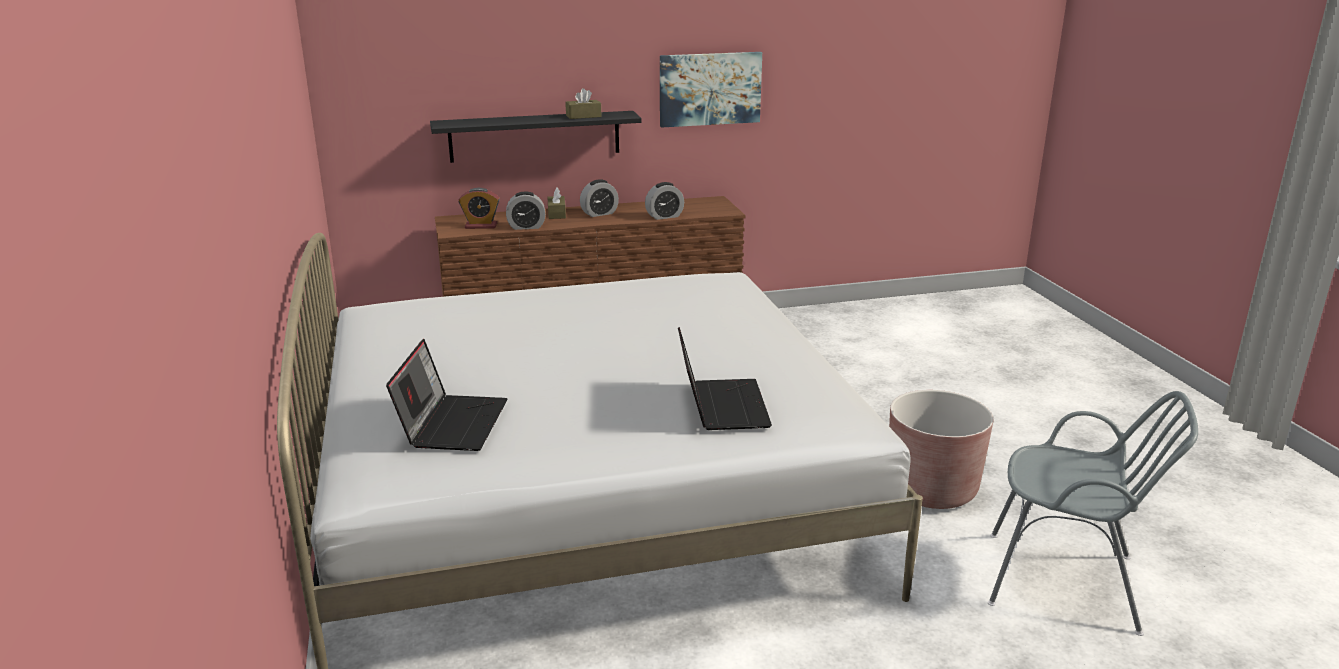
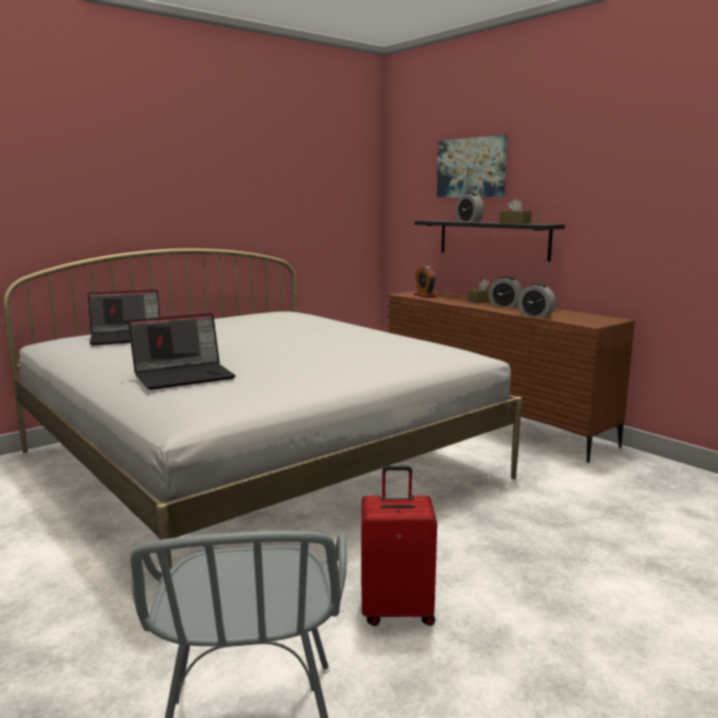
camera: 65 degrees right, 10 degrees down
(526, 227) = (441, 300): alarm clock -> alarm clock (469, 221)
(710, 89) = (636, 208): picture -> picture (471, 168)
(931, 489) = (397, 610): brown planter -> red suitcase

